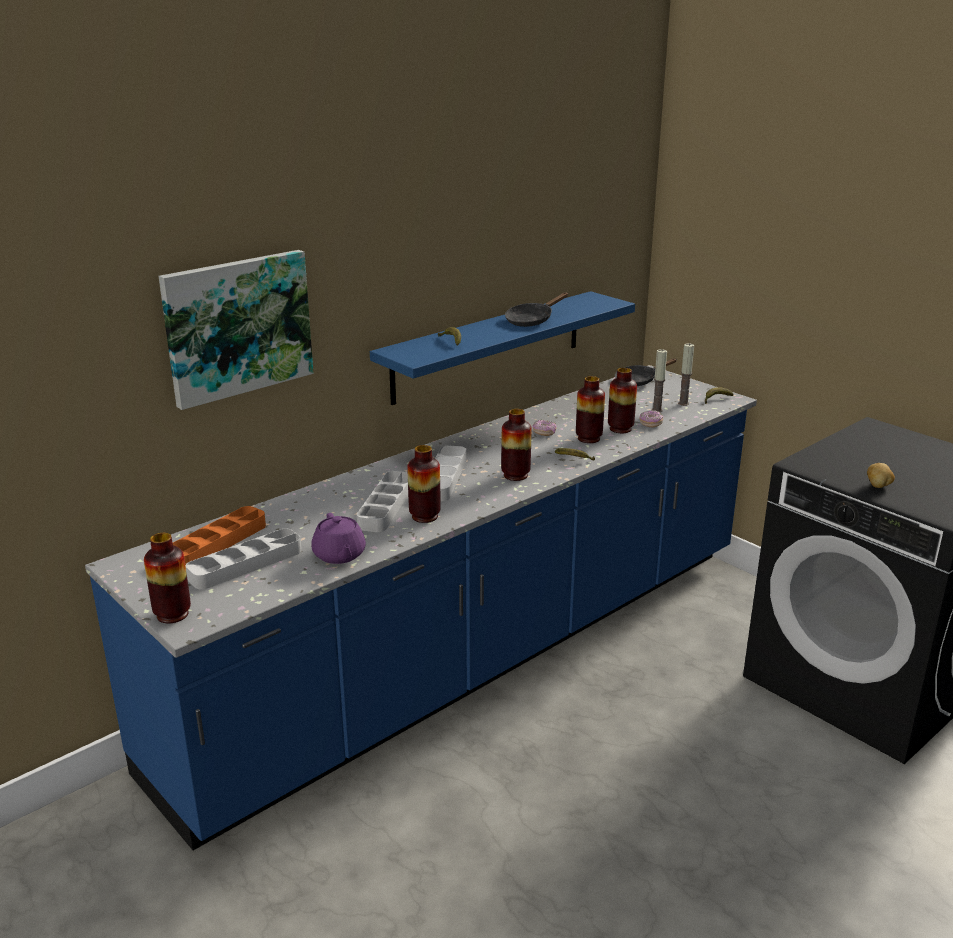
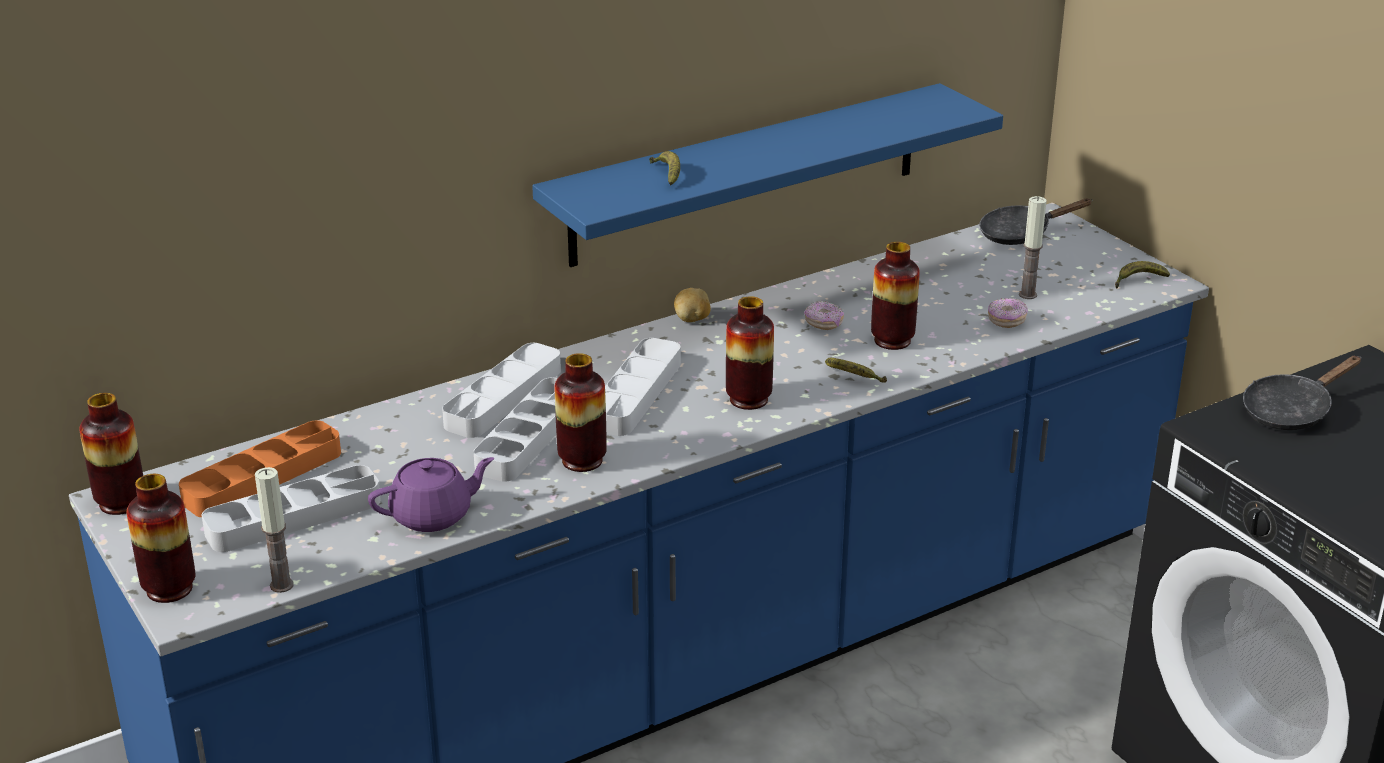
camera: 10 degrees right, 5 degrees up
(237, 326) = (311, 151): picture -> none
(339, 555) = (433, 516): purple teapot -> purple teapot turned 105 degrees counterclockwise
(361, 486) = (503, 397): none -> grey tray
(532, 320) = (814, 140): black frying pan -> black frying pan (1291, 411)
(620, 429) = (952, 326): vase -> vase (121, 503)
(683, 403) = (1078, 285): candle -> candle (282, 585)
(878, 486) = (1320, 481): potato -> potato (692, 319)

